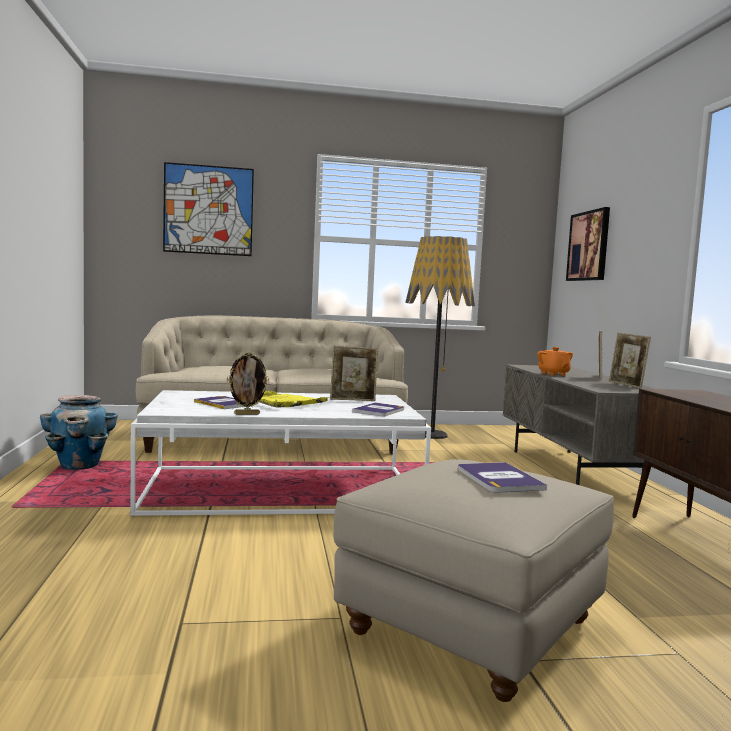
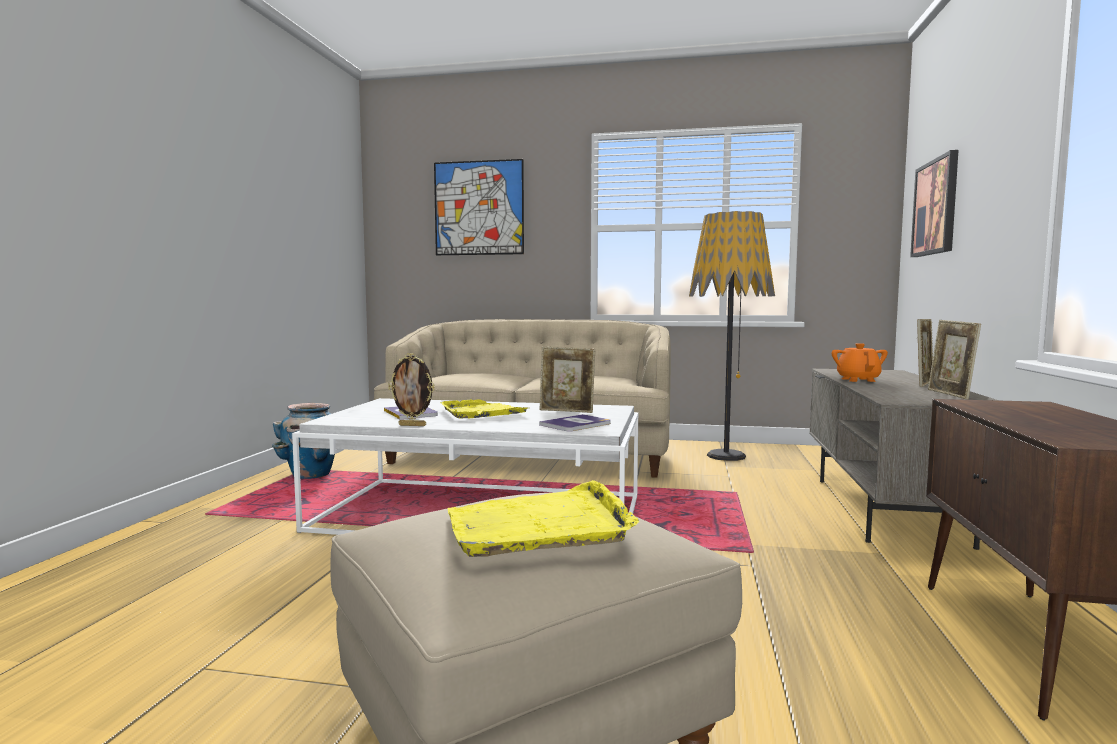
camera: 20 degrees right, 0 degrees up
(498, 479) = (539, 526): book -> yellow tray

